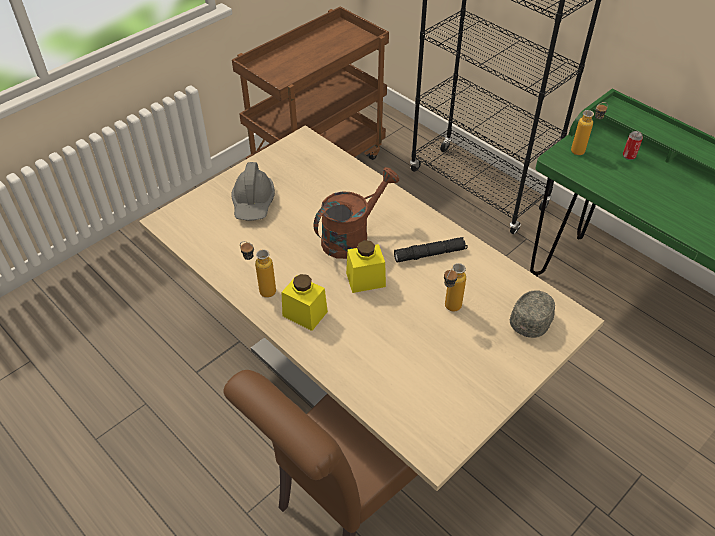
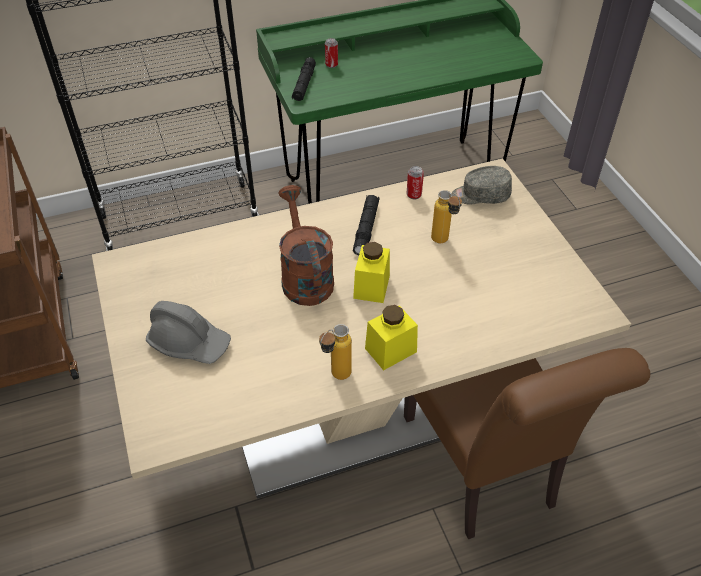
camera: 65 degrees left, 0 degrees up
(496, 271) = (414, 195): none -> can
(533, 318) = (480, 195): grey cap -> grey cap turned 60 degrees counterclockwise
(583, 150) = (304, 84): bottle -> black flashlight

